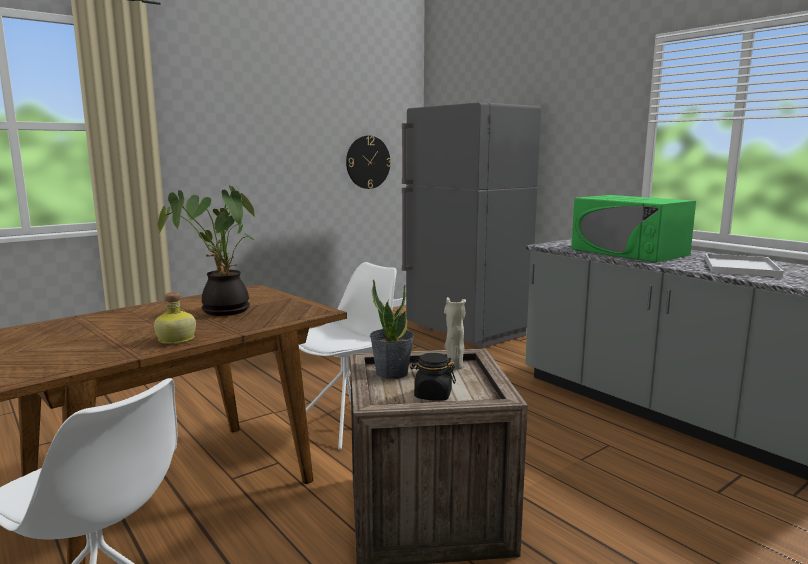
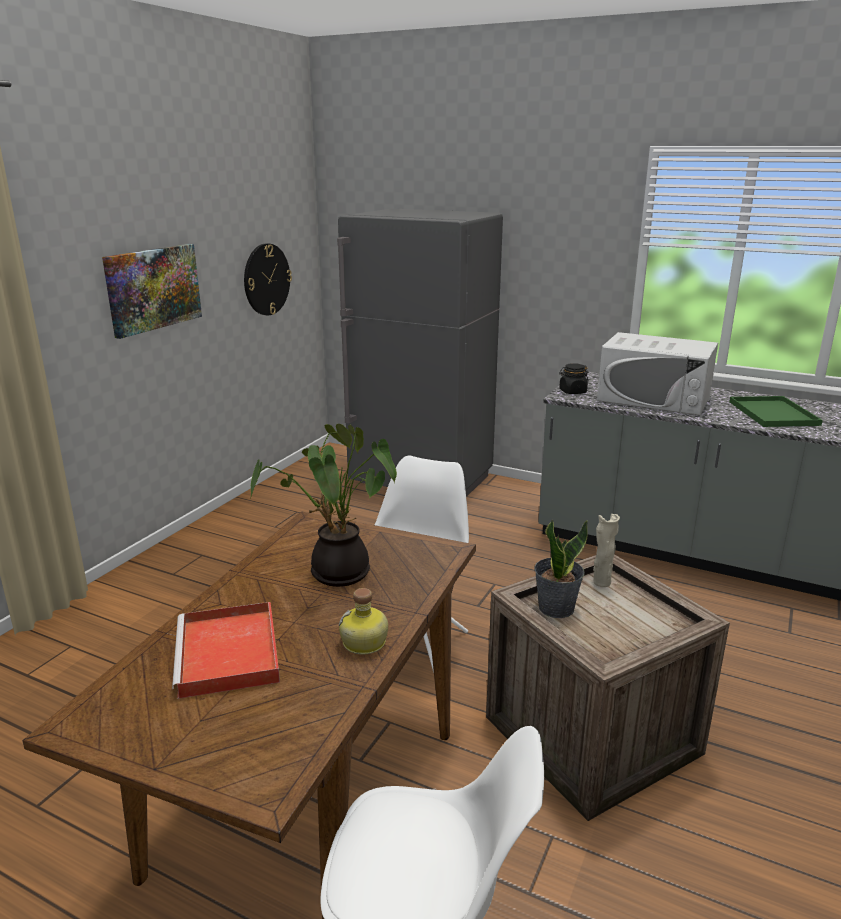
camera: 25 degrees left, 10 degrees up
(90, 330) = (229, 654): none -> red tray
(263, 151) = (153, 288): none -> picture
(432, 395) = (629, 629): black jar -> black jar (572, 391)
(629, 252) = (654, 398): green microwave -> white microwave
(742, 267) = (775, 414): white tray -> green tray

